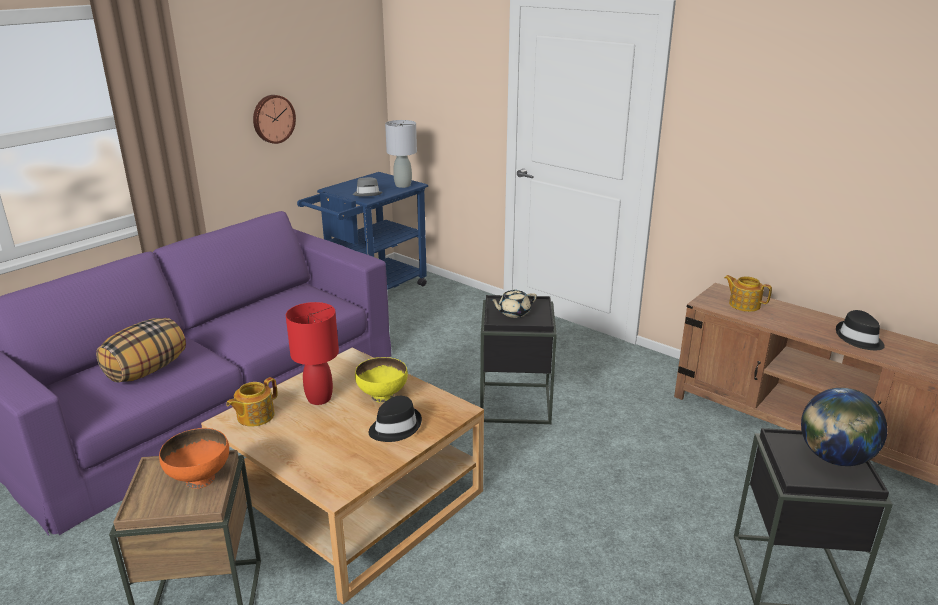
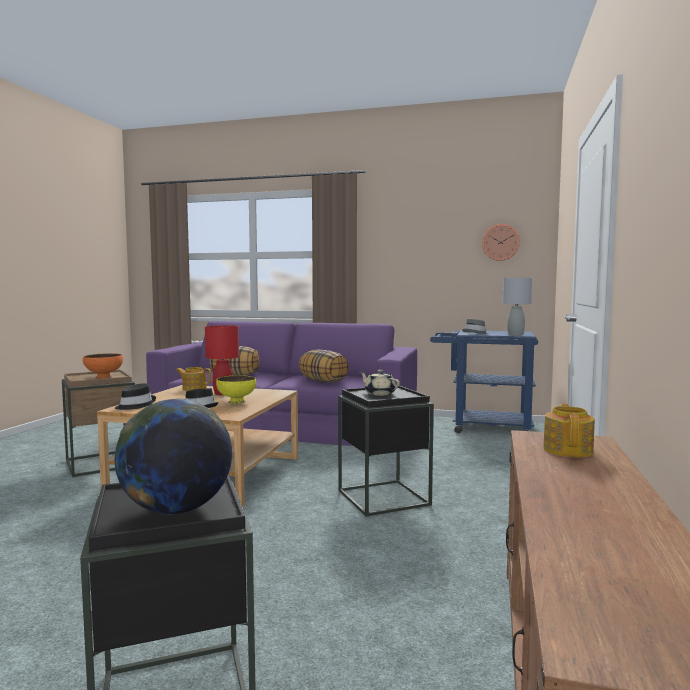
camera: 65 degrees right, 20 degrees down
(273, 119) = (431, 269): wall clock -> wall clock (500, 242)
(284, 319) = (323, 381): none -> pillow
(859, 339) = (596, 518): black hat -> black hat (135, 405)

